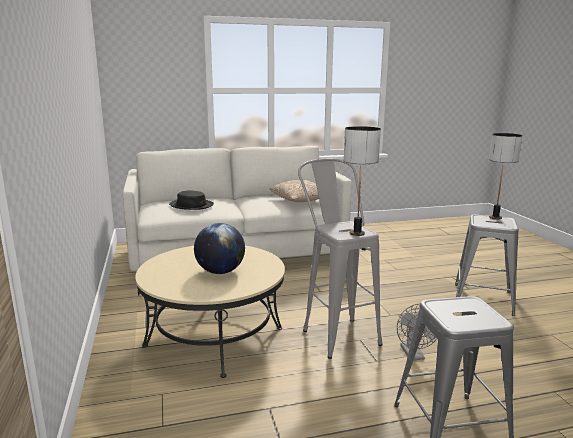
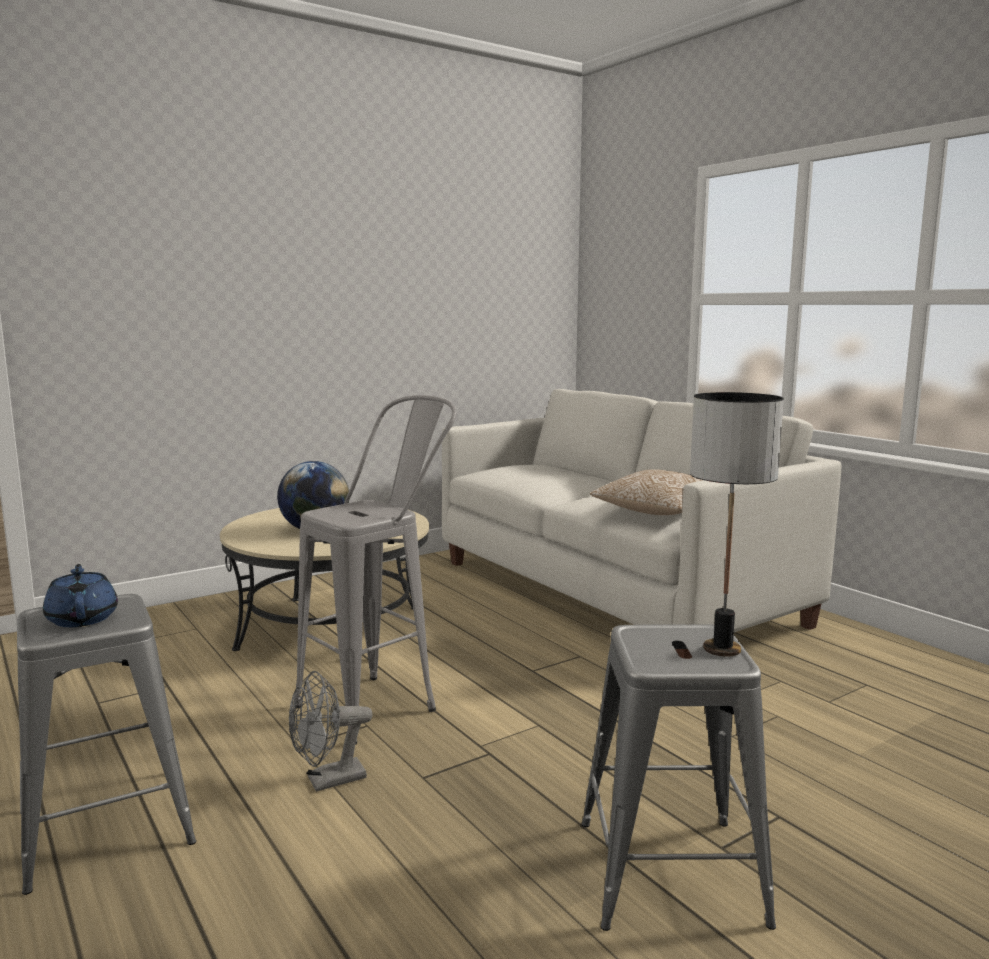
camera: 70 degrees right, 5 degrees down
(191, 205) = (533, 474): black hat -> none
(357, 233) = (338, 517): table lamp -> none
(464, 313) = (83, 618): none -> blue teapot

